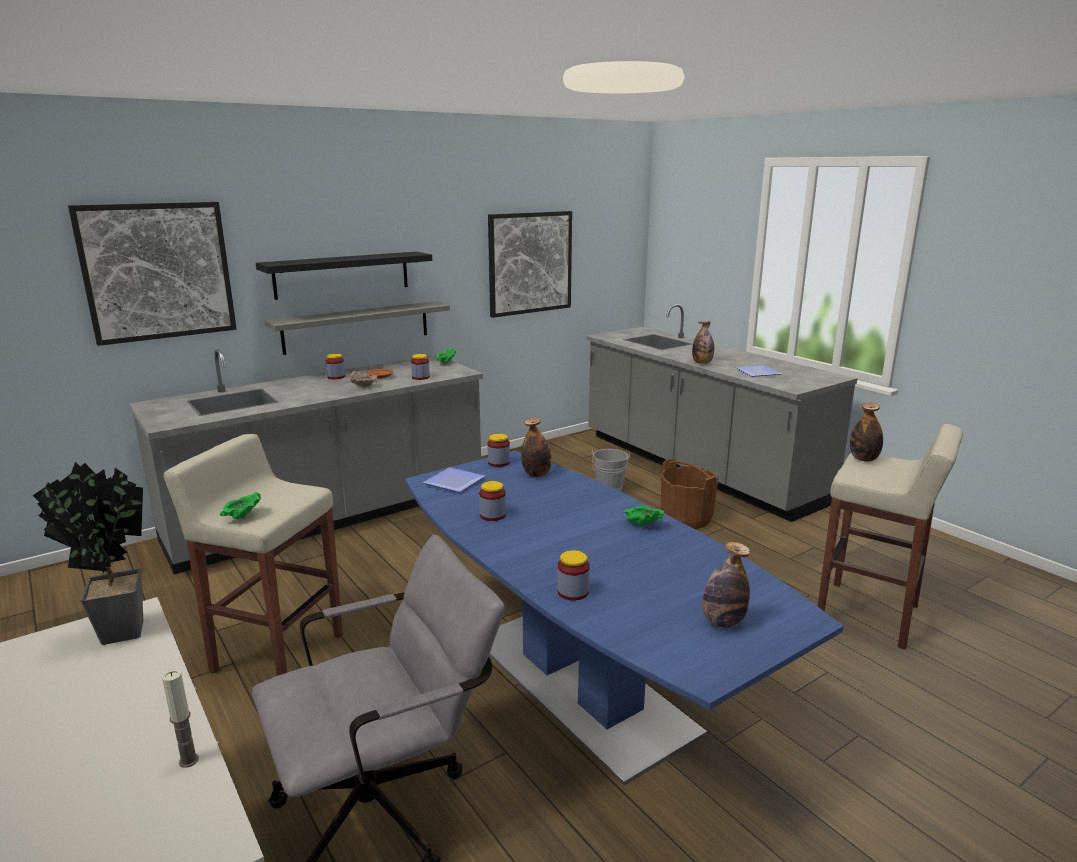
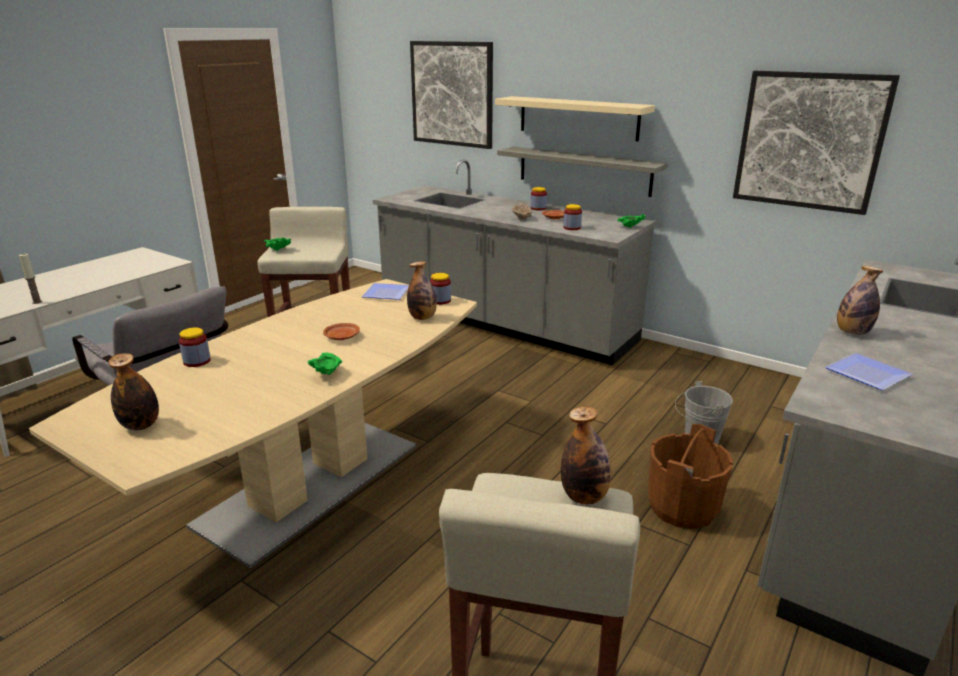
camera: 70 degrees right, 5 degrees up
(115, 631) = (156, 263): potted plant -> none
(342, 274) = (578, 118): black shelf -> beige shelf
(492, 515) = (327, 316): jar -> none
(558, 512) = (342, 337): none -> brown plate
(579, 684) = (310, 484): blue dining table -> beige dining table

